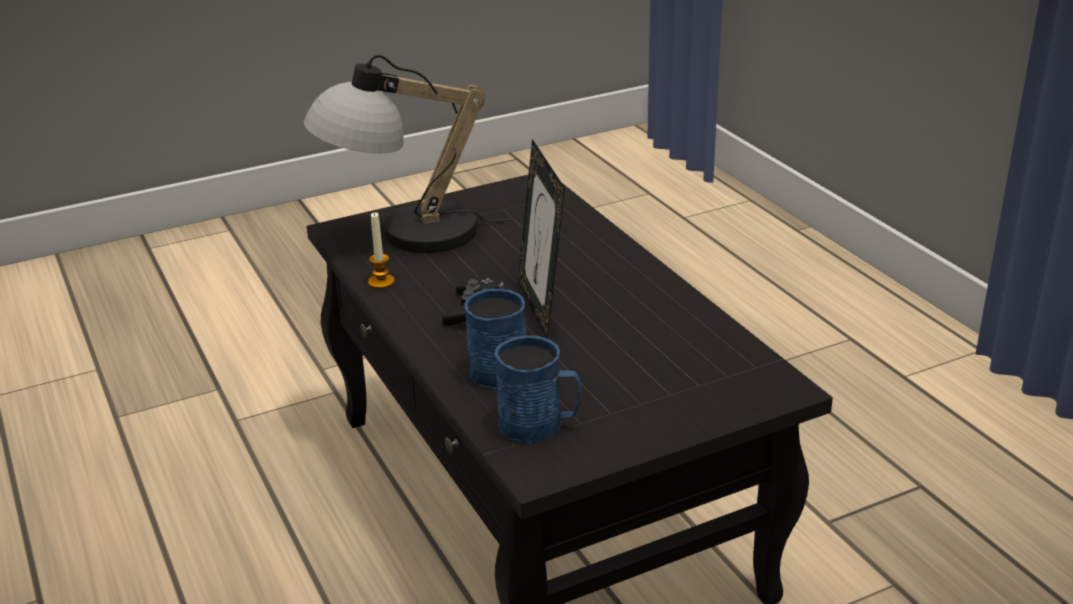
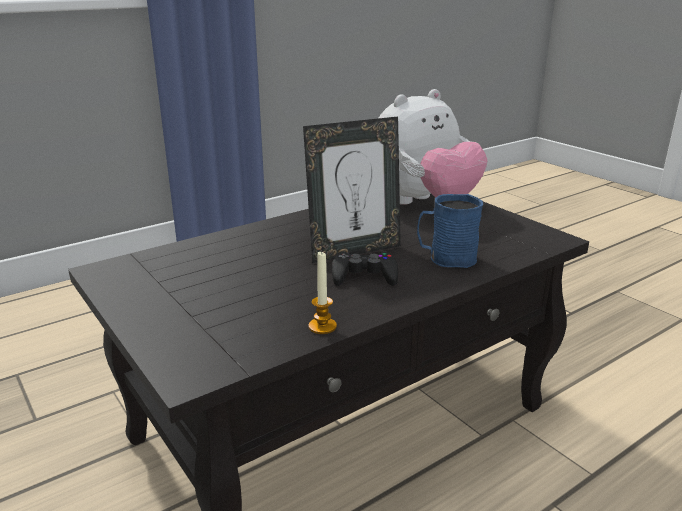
camera: 100 degrees left, 5 degrees down
(404, 235) = (213, 328): table lamp -> none
(539, 425) = (507, 241): blue mug -> none
(703, 377) = (422, 203): none -> plush toy

